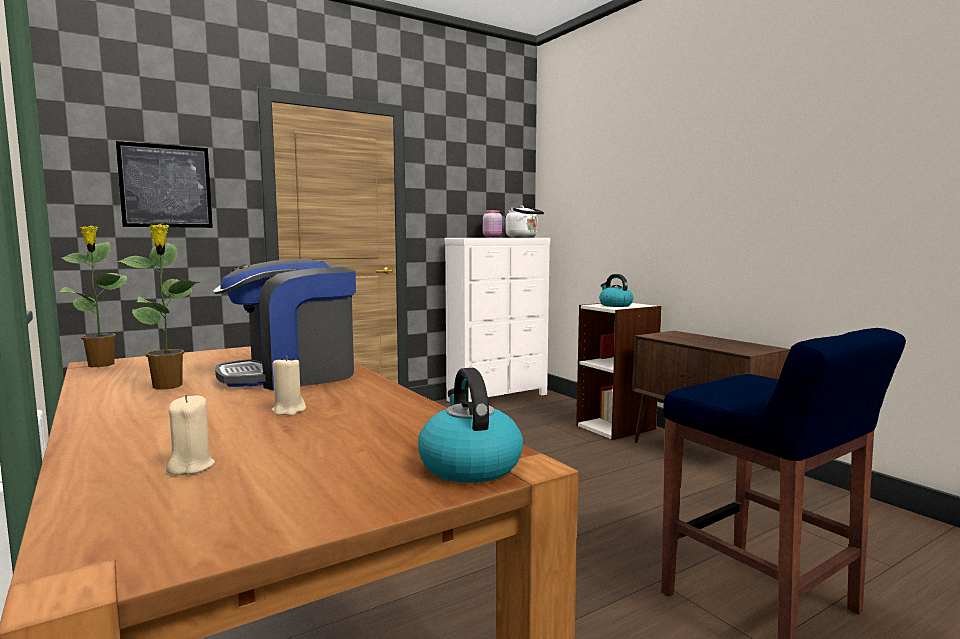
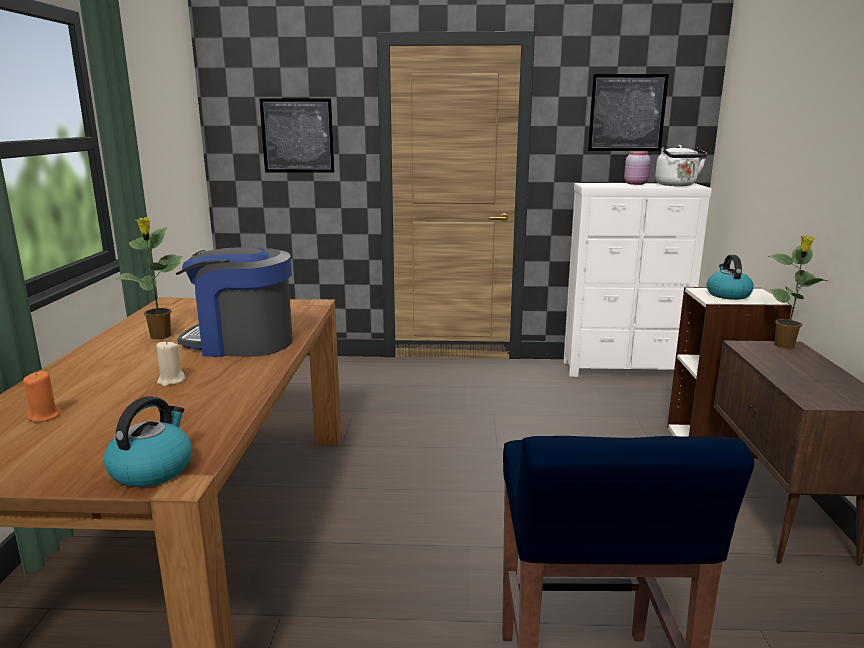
camera: 35 degrees right, 10 degrees up
(101, 365) = (167, 304): potted plant -> potted plant (785, 346)
(191, 467) = (44, 416): beige candle -> orange candle
(476, 181) = (627, 113): none -> picture

